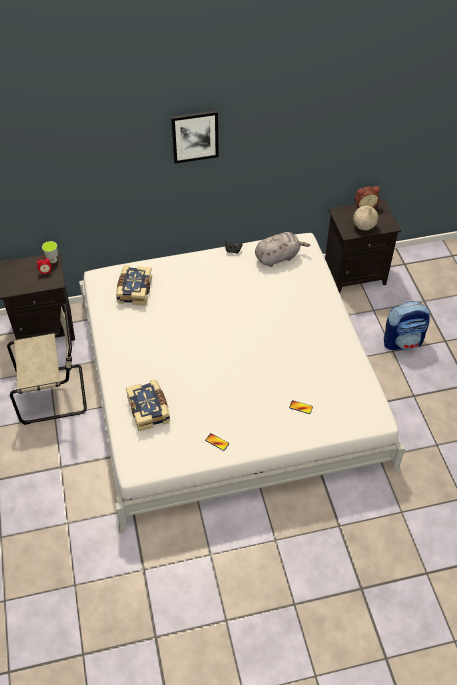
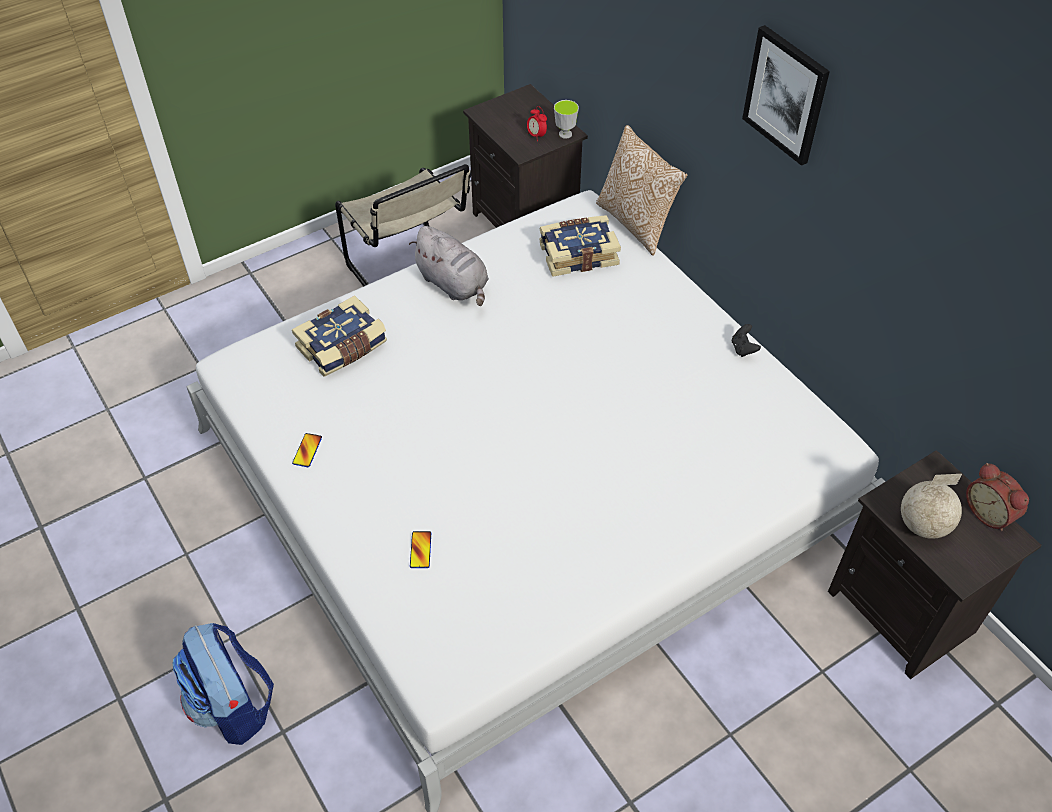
camera: 70 degrees right, 0 degrees up
(124, 261) = (636, 223): none -> pillow
(278, 257) = (768, 418): grey plush toy -> grey plush toy (454, 284)
(403, 341) = (766, 749): backpack -> backpack (233, 706)

